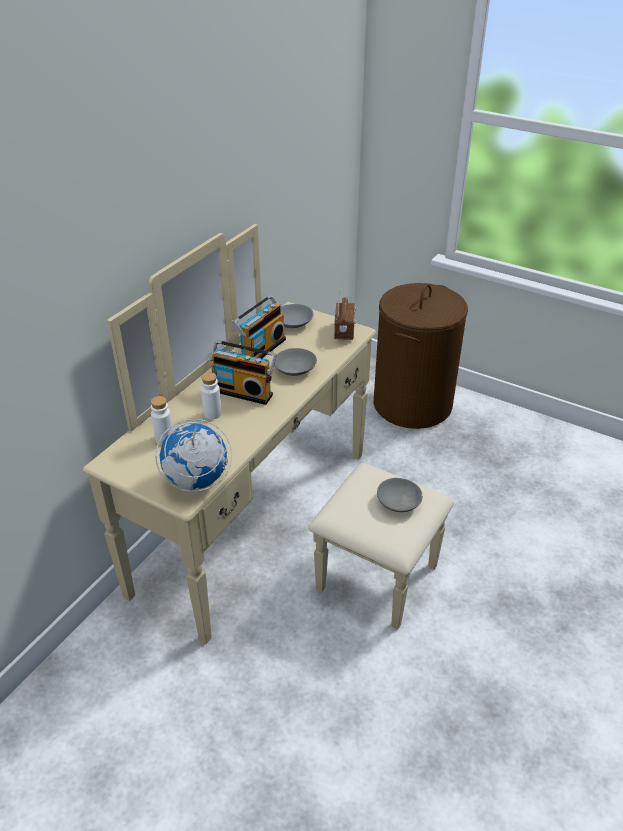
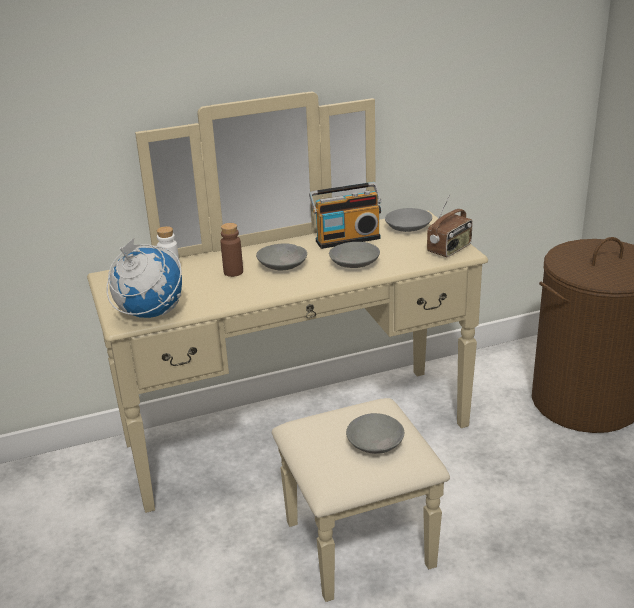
camera: 40 degrees right, 10 degrees down
(212, 413) = (233, 272): white bottle -> brown bottle
(244, 391) = (283, 265): radio -> grey bowl

